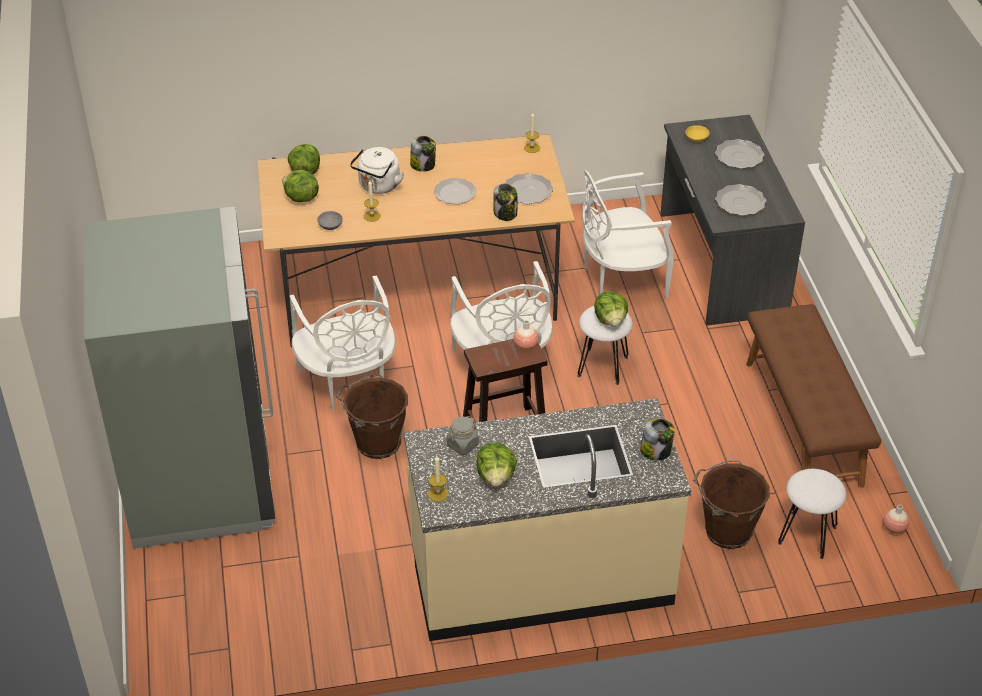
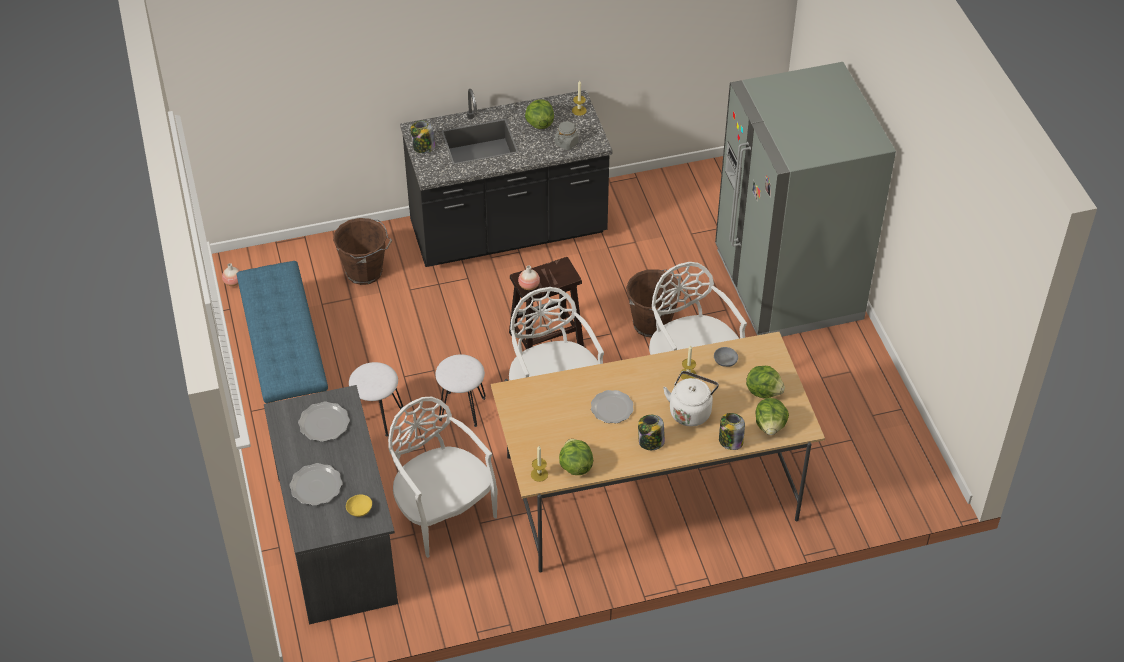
camera: 175 degrees right, 5 degrees up
(505, 213) = (558, 386): jar -> jar (730, 441)
(528, 191) = (539, 415): plate -> none
(540, 576) = (508, 231): beige counter -> black counter
(610, 320) = (455, 367): lettuce -> lettuce (575, 466)
(621, 277) = (443, 513): white chair -> white chair turned 105 degrees counterclockwise
(804, 422) = (286, 366): brown bench -> blue bench
(807, 535) = (303, 272): white stool -> white stool (378, 416)

